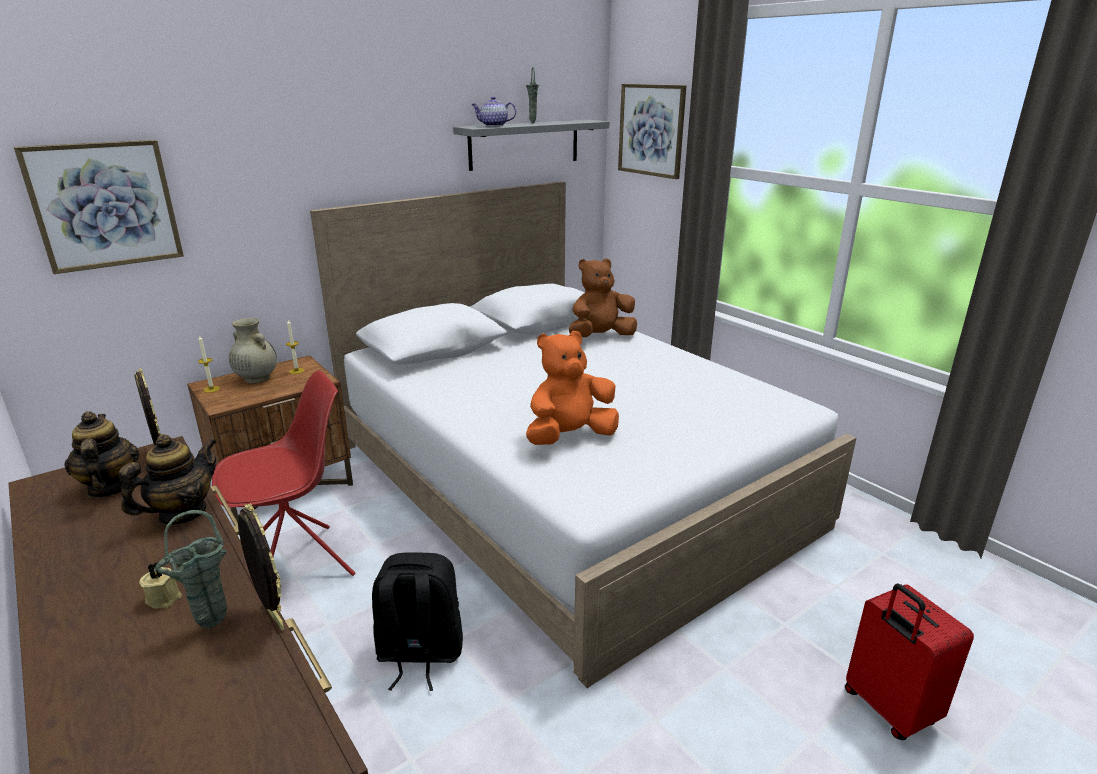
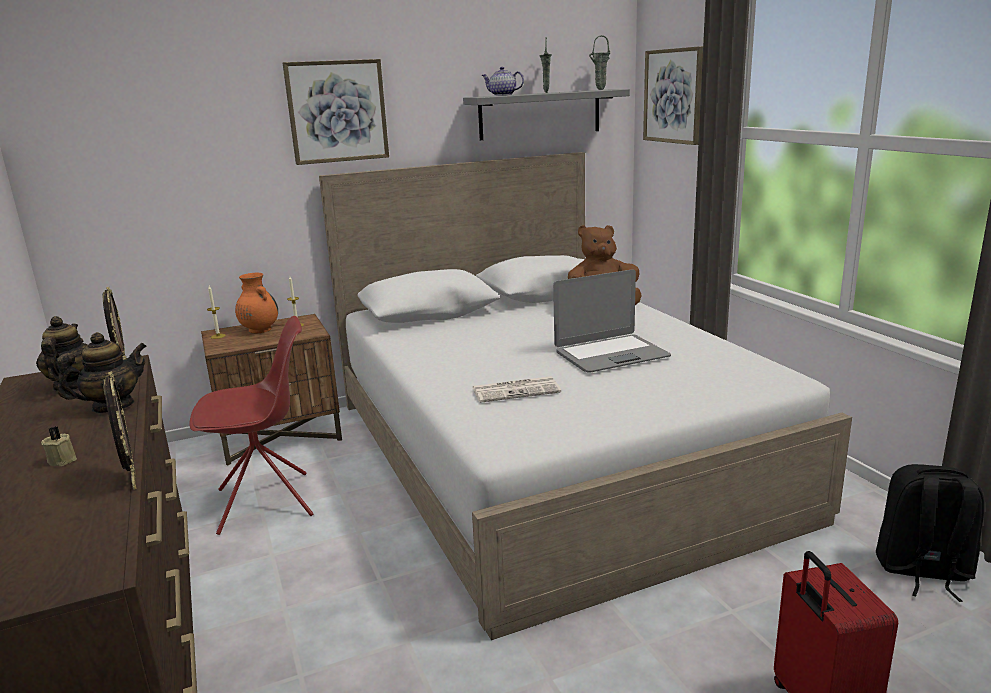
camera: 15 degrees right, 5 degrees down
(105, 205) = (138, 167): picture -> picture (337, 111)
(210, 626) = (83, 481): green vase -> green vase (599, 89)
(256, 378) = (259, 329): beige vase -> orange vase
(419, 654) = (343, 589): black backpack -> black backpack (922, 571)
(570, 437) = (517, 390): orange plush toy -> newspaper
(637, 390) = (611, 354): none -> laptop

